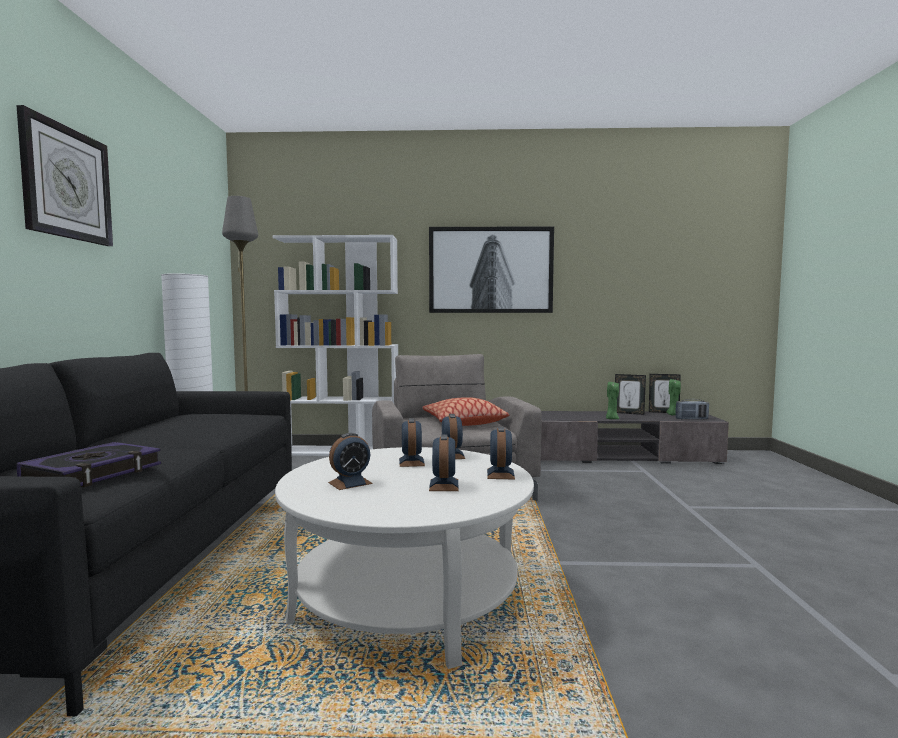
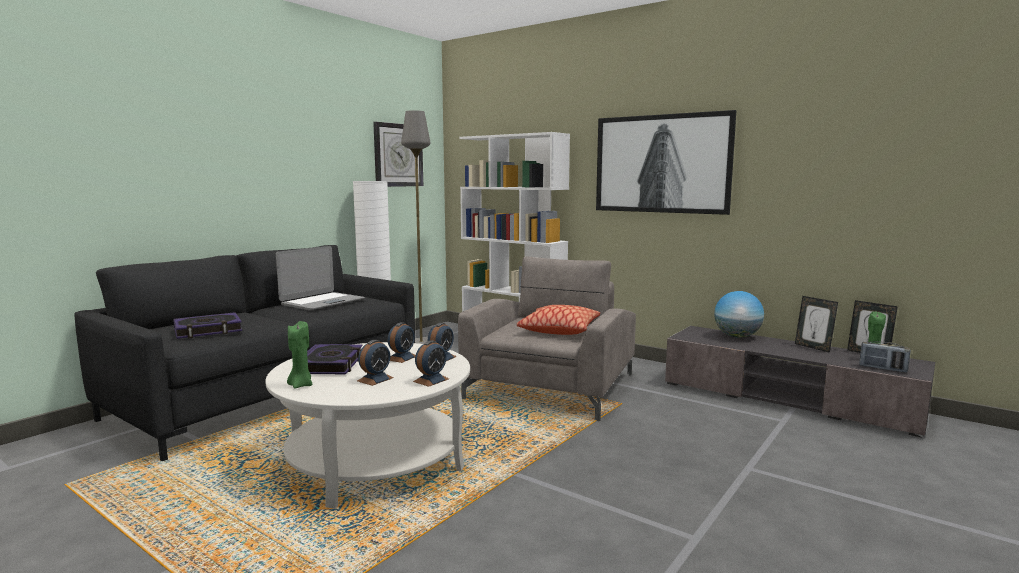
camera: 35 degrees right, 5 degrees up
(66, 183) = (268, 126): wall clock -> wall clock (398, 155)
(187, 423) = (322, 302): none -> laptop
(350, 483) = (330, 365): alarm clock -> book
(571, 413) = (737, 336): none -> globe
(611, 419) = (768, 351): green candle -> green candle (300, 385)

